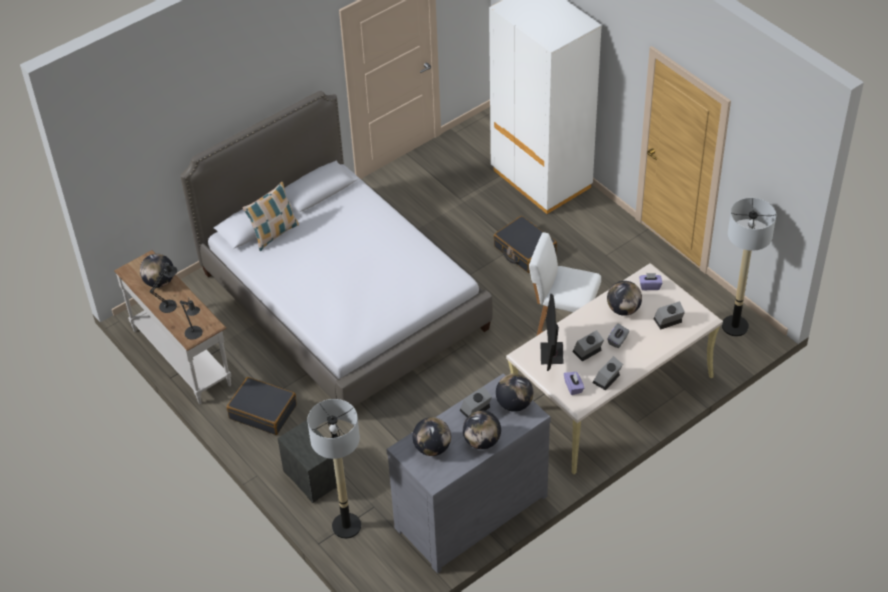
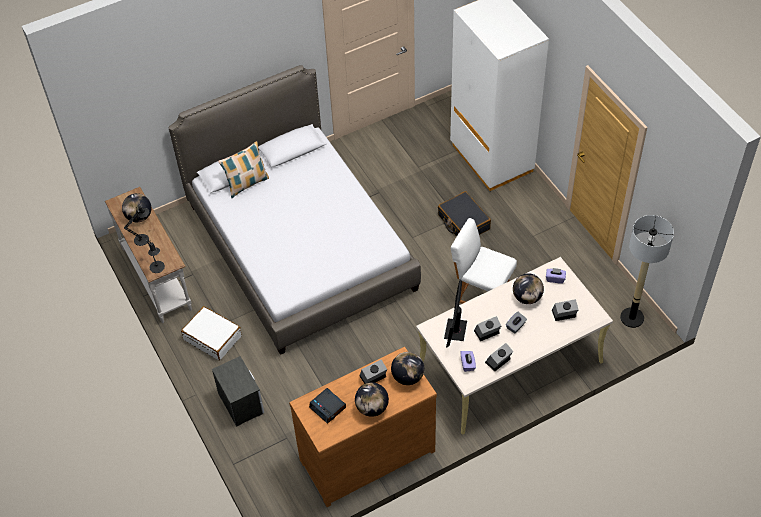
camera: 10 degrees right, 5 degrees up
(263, 411) = (213, 337): black suitcase -> white suitcase
(346, 526) = (260, 452): floor lamp -> none
(432, 448) = (328, 407): globe -> alarm clock
(468, 510) = (365, 453): grey dresser -> brown dresser

